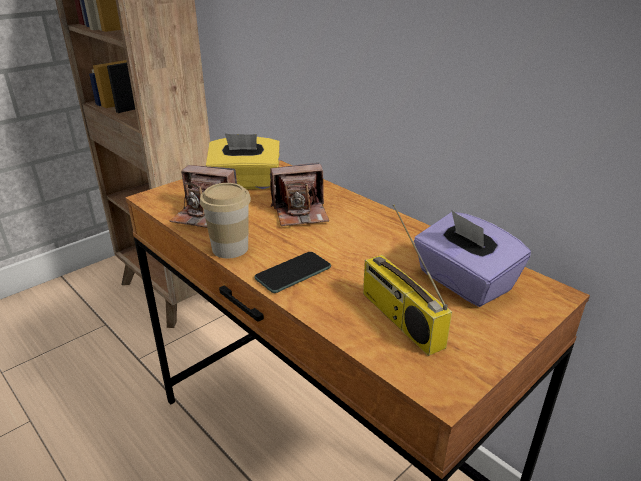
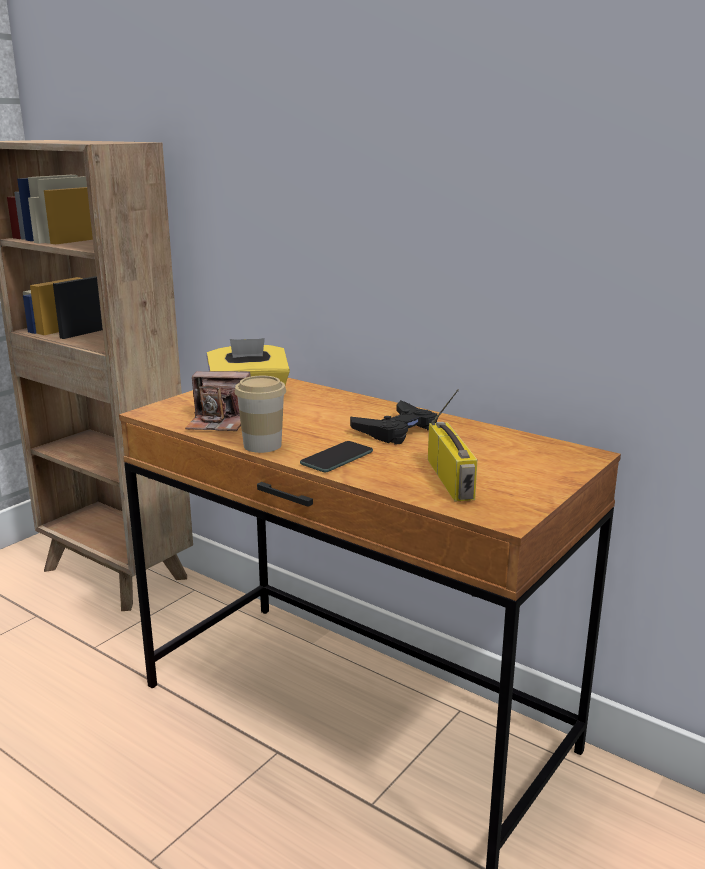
camera: 10 degrees left, 10 degrees down
(300, 212) = (322, 414): camera -> none
(364, 239) = (397, 430): none -> black game controller
(398, 318) = (452, 480): radio -> radio turned 150 degrees counterclockwise
(463, 282) = (504, 453): purple tissue box -> none

